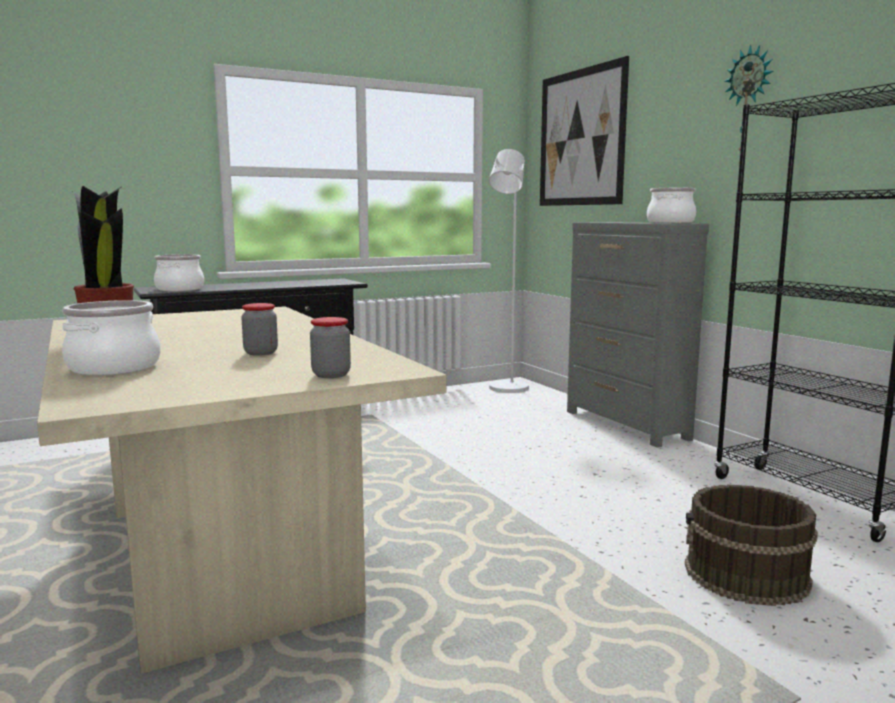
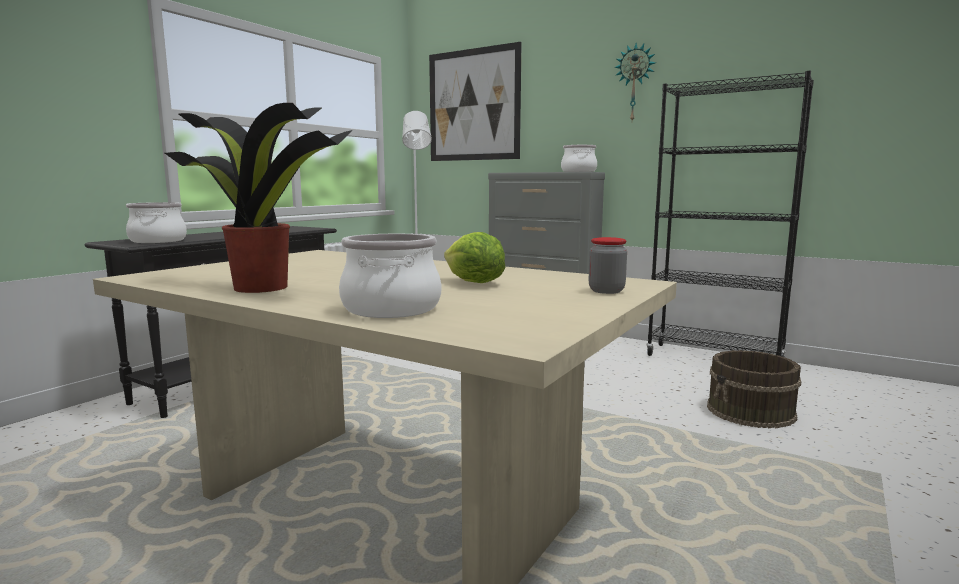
camera: 30 degrees left, 0 degrees up
(261, 353) = (473, 283): jar -> lettuce

